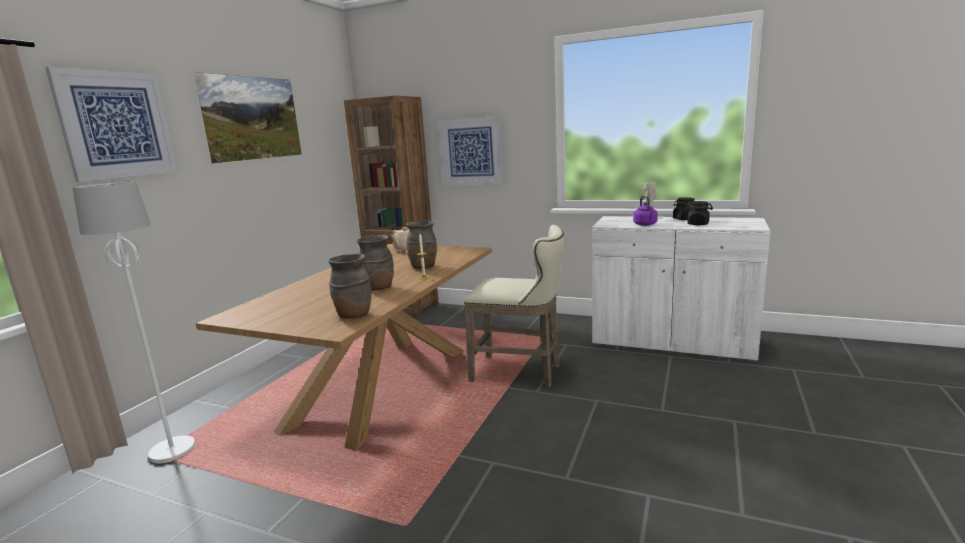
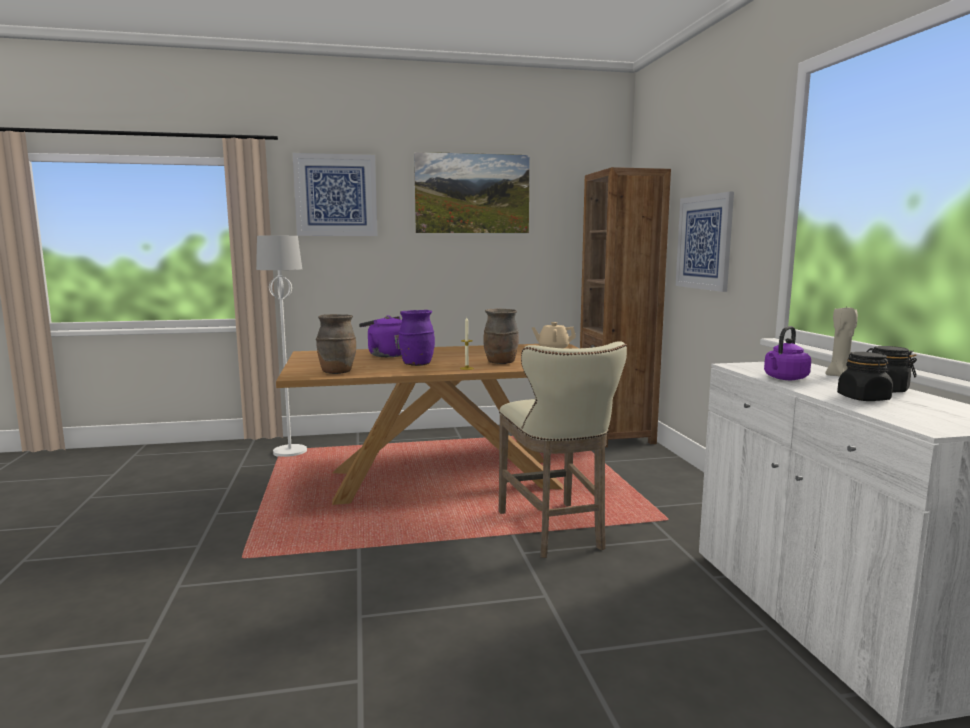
camera: 55 degrees right, 5 degrees down
(313, 292) = (386, 355): none -> purple kettle
(378, 288) = (416, 364): brown vase -> purple vase

